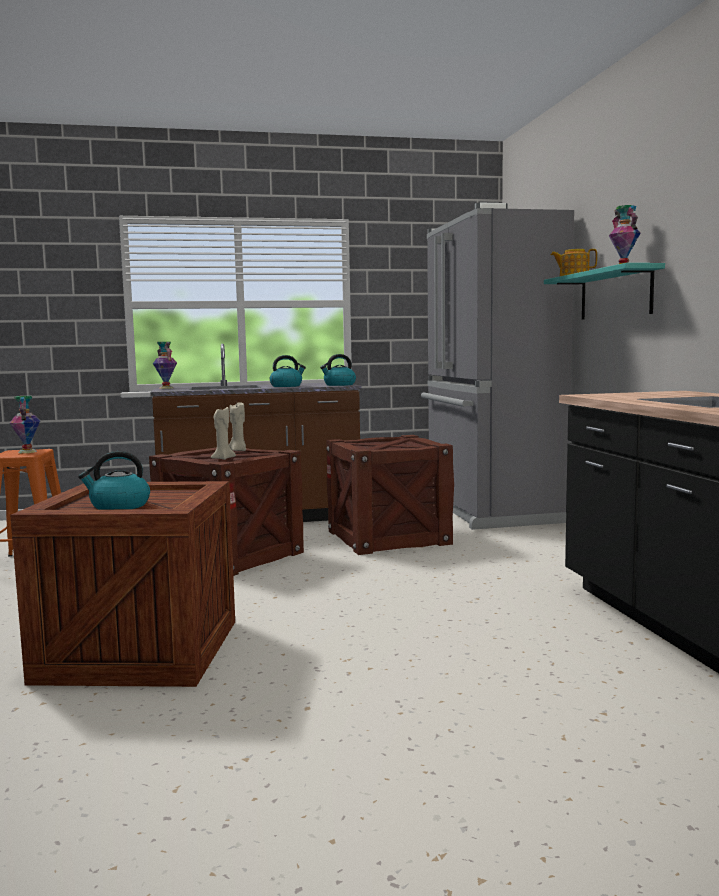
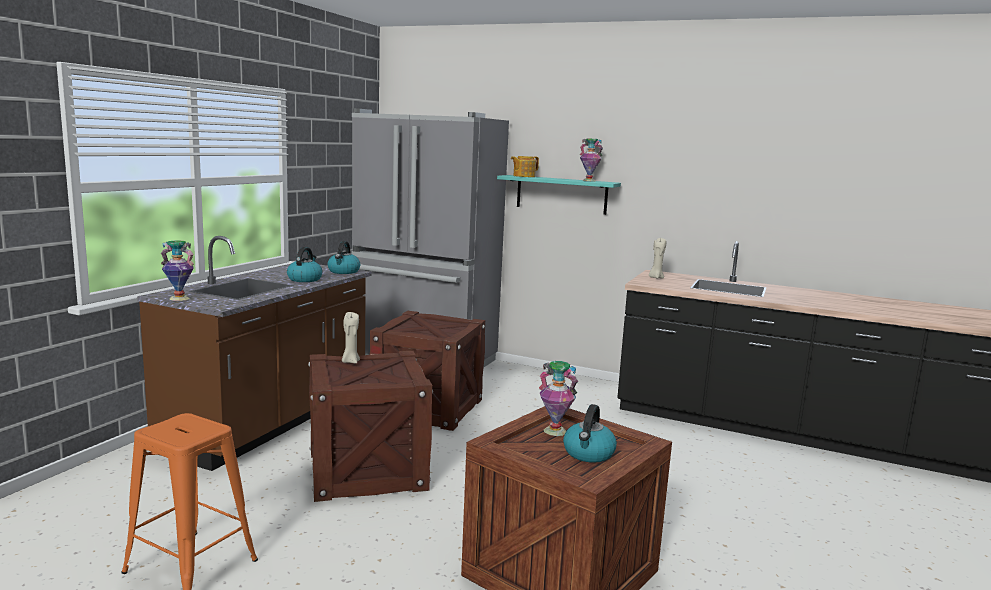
camera: 55 degrees left, 5 degrees up
(28, 452) = (183, 426): vase -> vase (555, 431)
(223, 458) = (386, 376): beige candle -> beige candle (656, 277)

